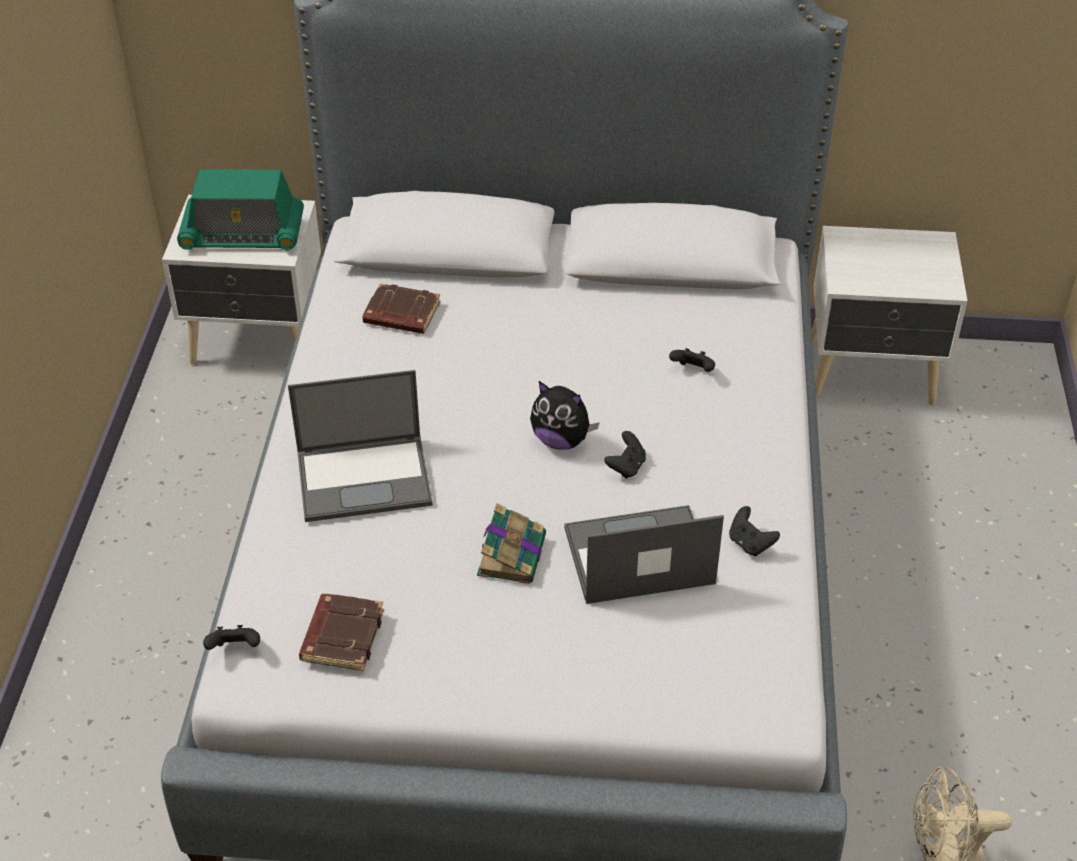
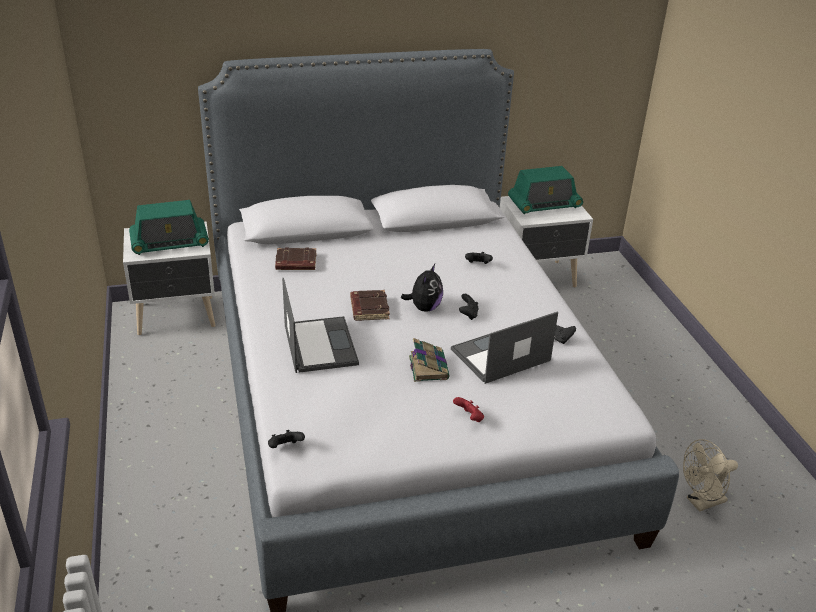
camera: 20 degrees left, 10 degrees down
(341, 635) = (350, 427): brown book -> brown book (368, 308)
(366, 477) = (319, 344): laptop -> laptop turned 75 degrees counterclockwise
(529, 661) = (469, 418): none -> red game controller
(561, 440) = (424, 308): plush toy -> plush toy turned 75 degrees counterclockwise
(892, 255) = (544, 204): none -> radio

